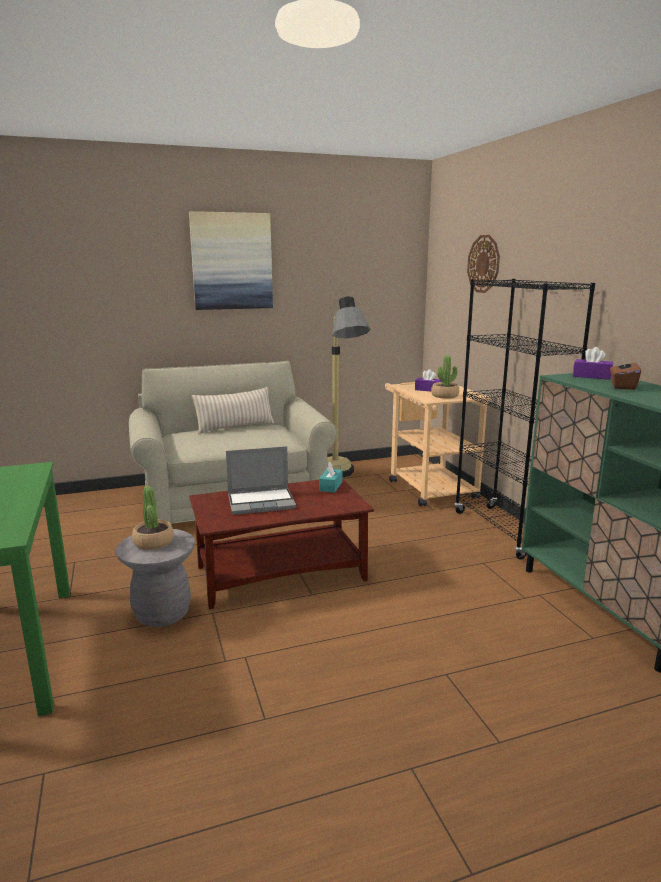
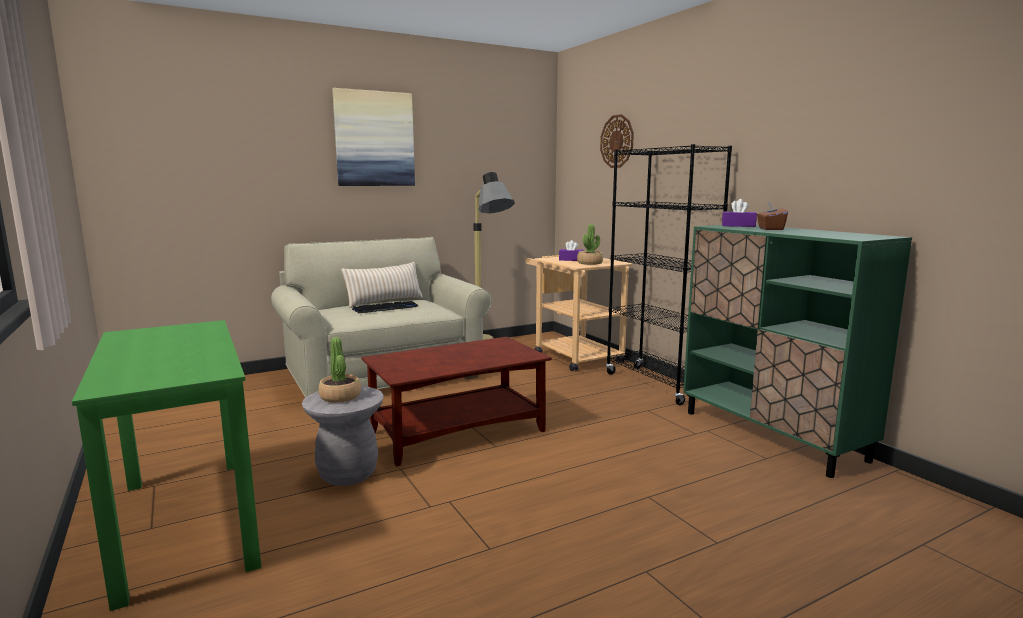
camera: 10 degrees left, 5 degrees down
(231, 437) = (385, 308): none -> keyboard
(262, 502) = (440, 358): laptop -> none
(330, 486) = (501, 343): turquoise tissue box -> none

